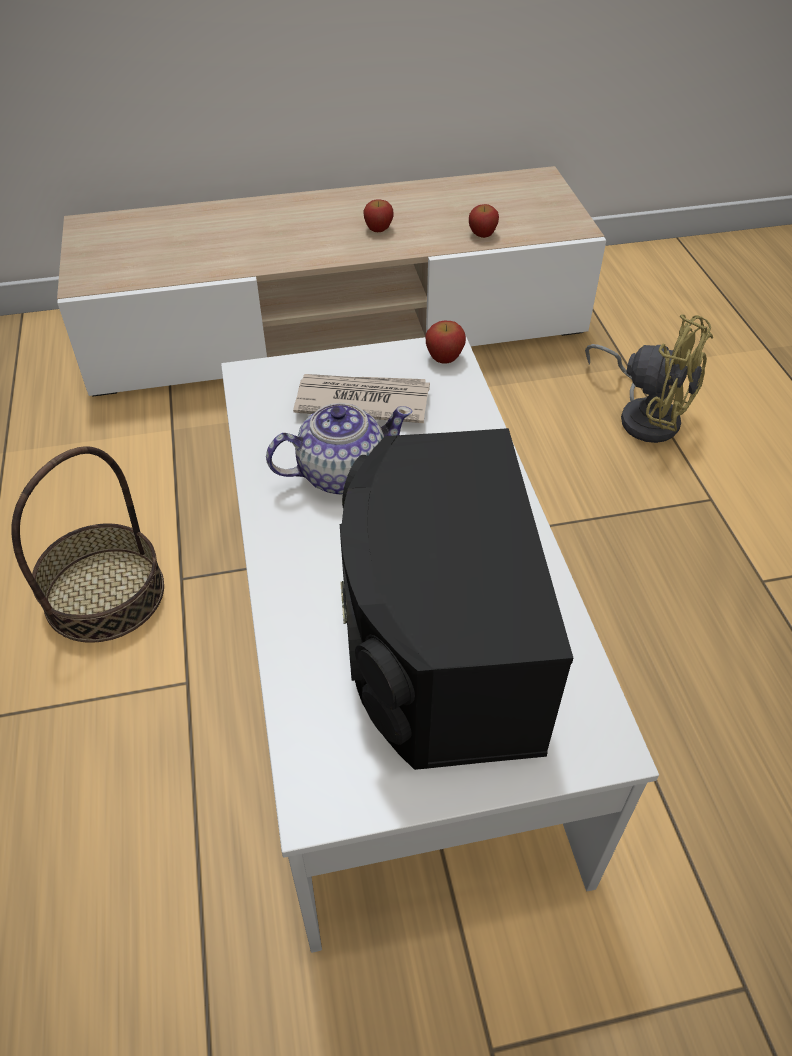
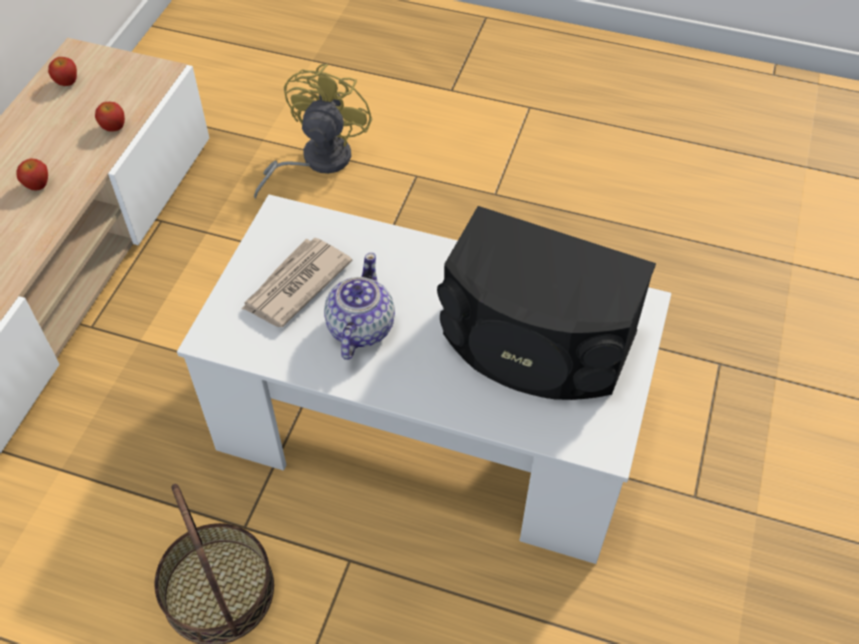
camera: 60 degrees left, 5 degrees up
(444, 357) = (287, 218): apple -> apple (67, 82)
(644, 415) = (316, 161): yellow fan -> yellow fan turned 45 degrees counterclockwise

